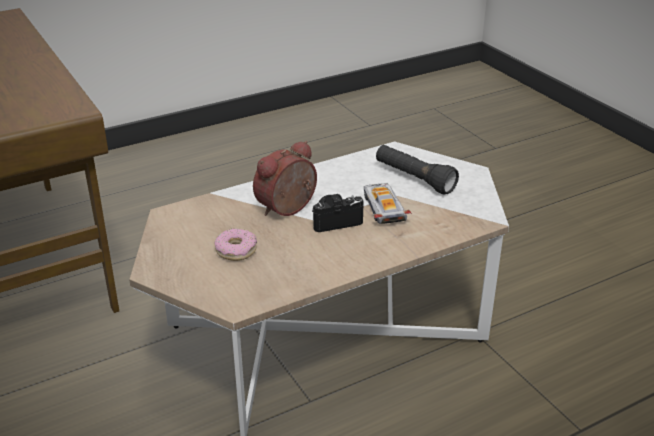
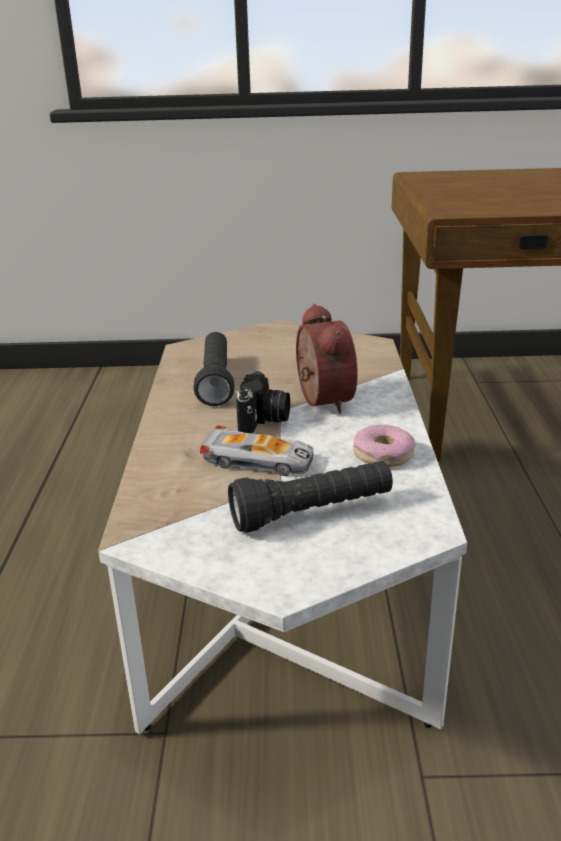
camera: 120 degrees right, 5 degrees down
(236, 250) = (269, 361): donut -> donut (383, 454)
(292, 262) = (216, 381): none -> black flashlight

